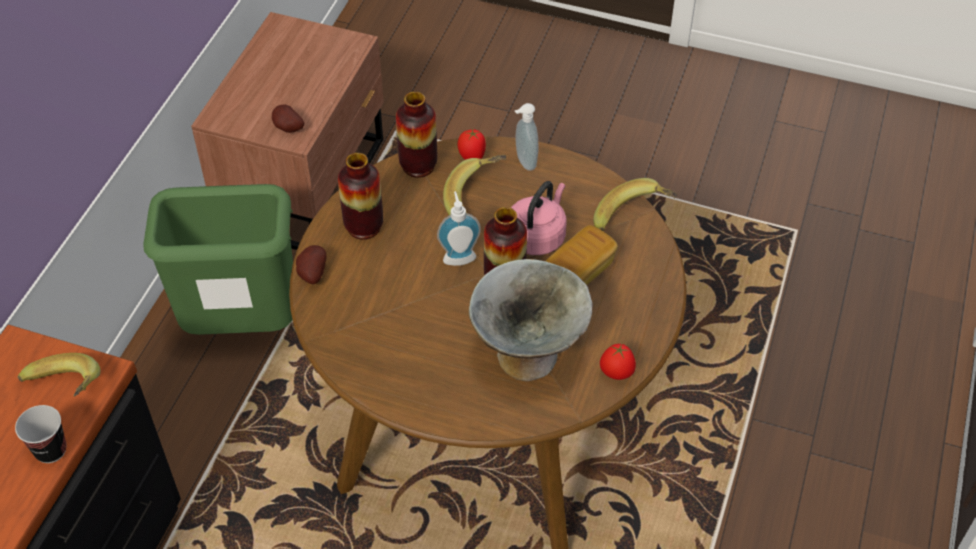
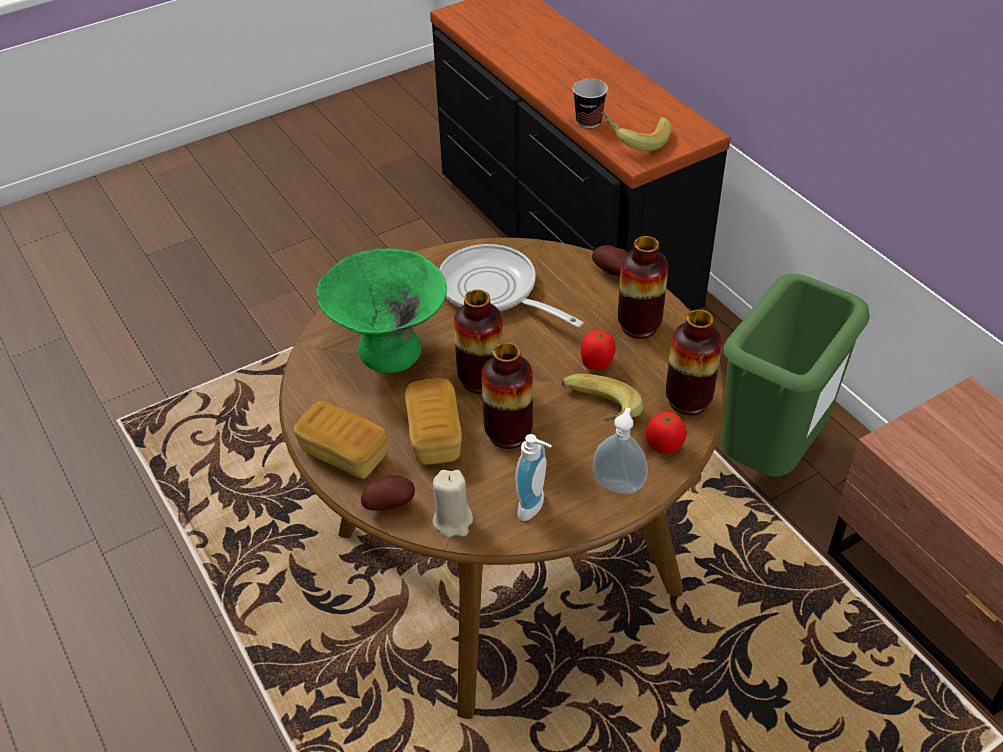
camera: 130 degrees right, 5 degrees down
(287, 129) = (914, 442): potato -> potato (389, 503)
(401, 334) = (494, 291): none -> frying pan
(458, 256) = (541, 367): soap dispenser -> soap dispenser (535, 507)
(528, 355) = (389, 350): grey bowl -> green bowl
(538, 236) = (508, 434): pink kettle -> vase
(616, 374) = (307, 391): tomato -> tomato (597, 363)
(633, 219) = (453, 521): banana -> beige candle
(644, 310) = (344, 453): none -> bread

